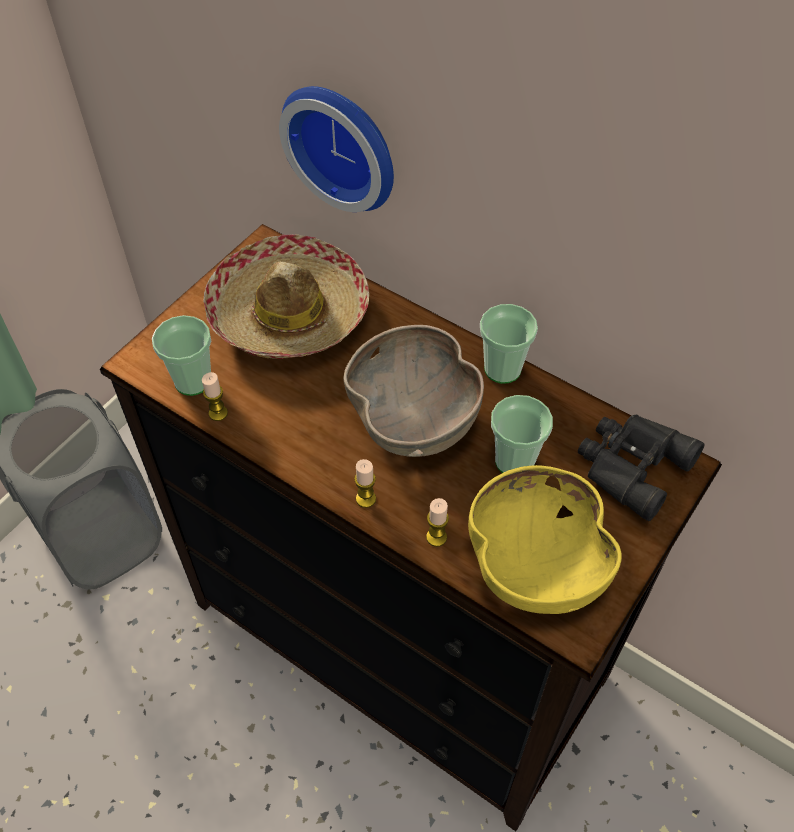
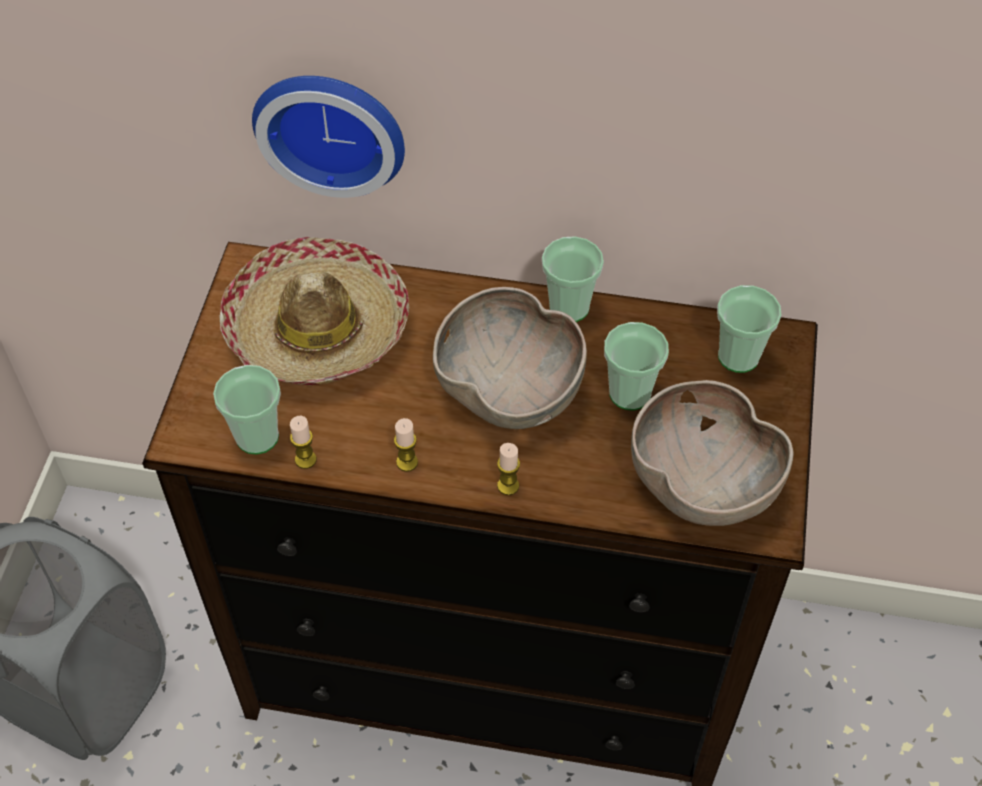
camera: 25 degrees left, 0 degrees up
(436, 537) = (597, 495): candle -> candle (407, 462)
(534, 564) = (701, 483): yellow bowl -> brown bowl
(630, 465) = (738, 356): black binoculars -> cup

